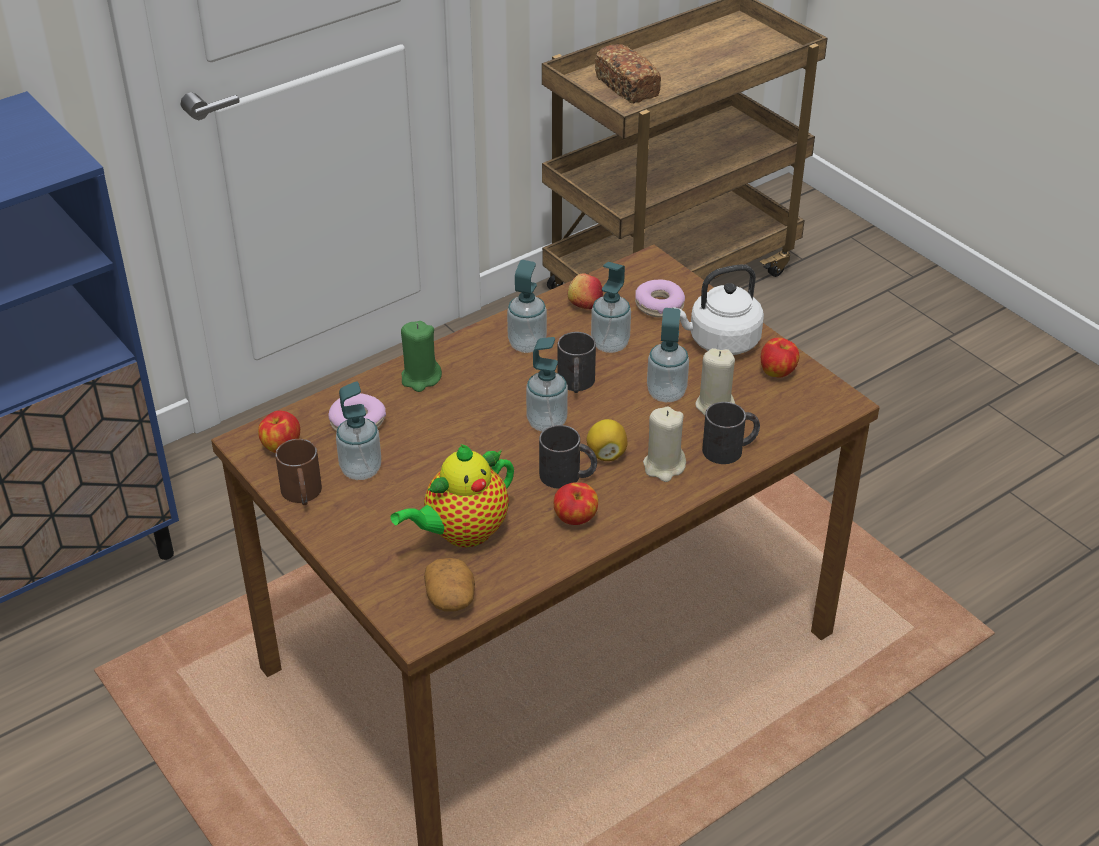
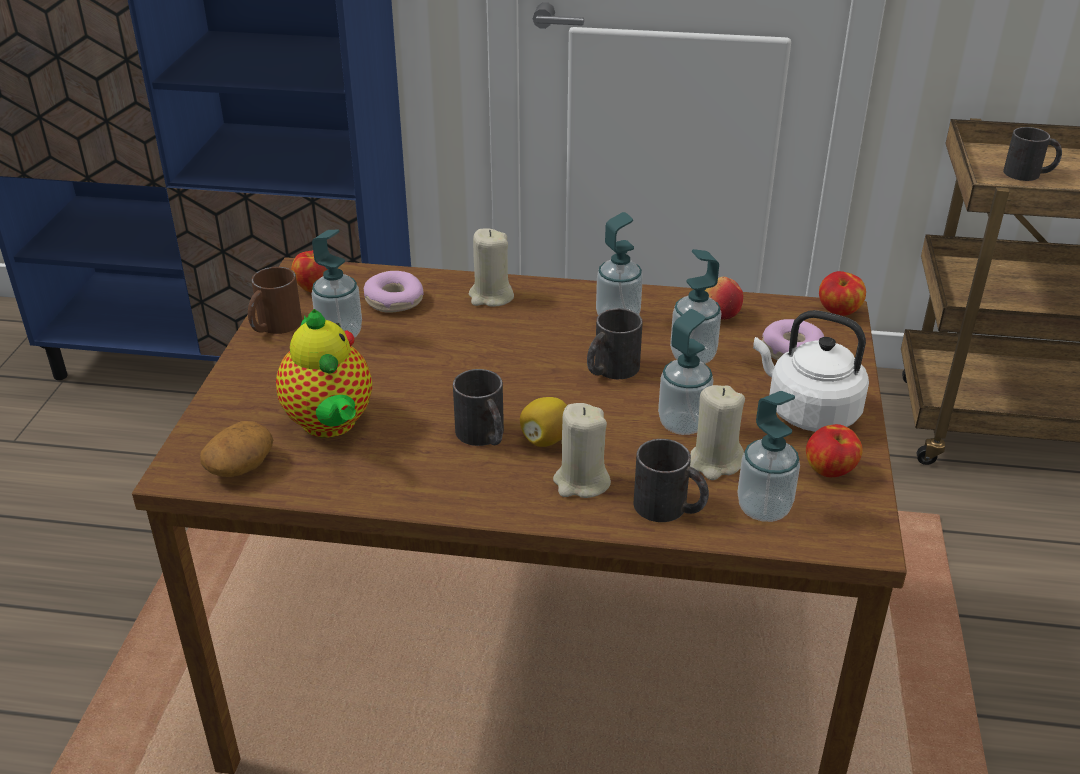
camera: 45 degrees right, 5 degrees down
(420, 378) = (491, 296): green candle -> beige candle
(462, 533) = (330, 424): teapot -> teapot turned 120 degrees counterclockwise
(547, 422) = (536, 385): soap dispenser -> soap dispenser (763, 508)
(575, 519) = (433, 474): apple -> apple (838, 312)
(627, 87) = (1029, 174): bread -> black mug

